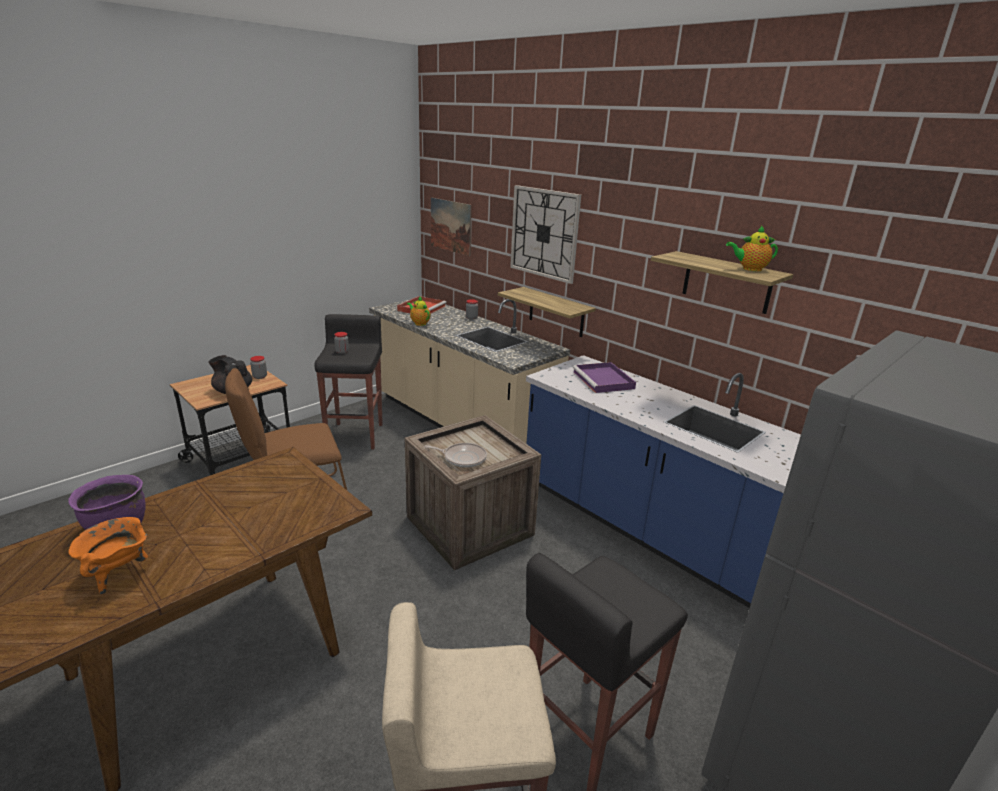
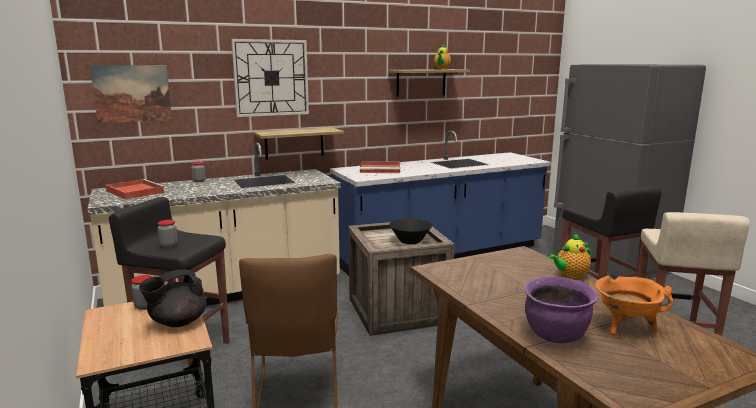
camera: 70 degrees left, 10 degrees down
(419, 323) = (184, 195): teapot -> teapot (569, 276)
(462, 458) = (410, 241): frying pan -> black bowl
(604, 380) = (381, 169): purple tray -> red tray

